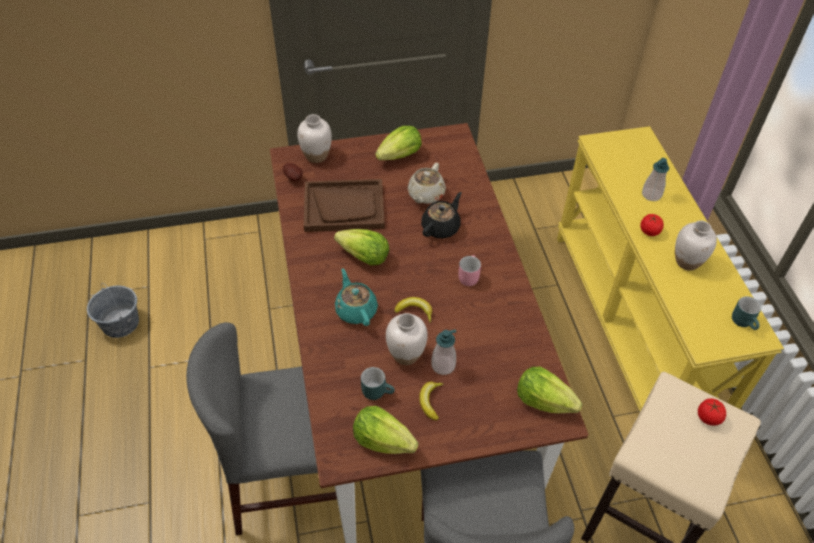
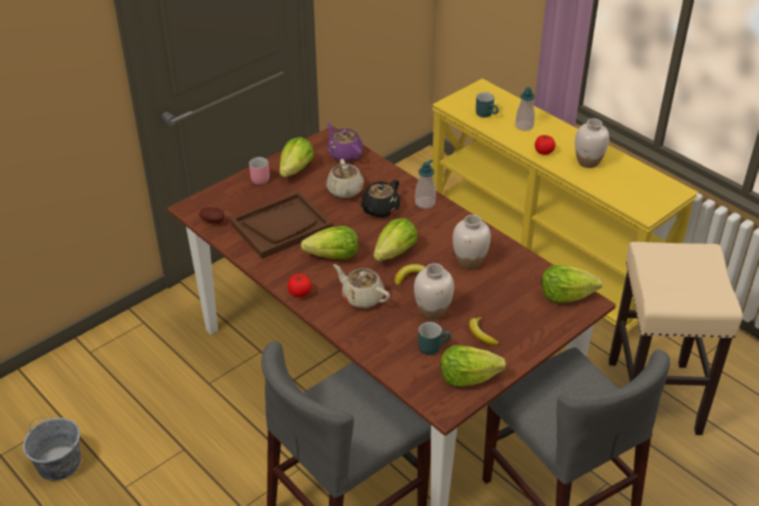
camera: 30 degrees left, 10 degrees down
(316, 156) = (219, 197): white vase -> white vase (470, 261)
(356, 310) = (362, 297): turquoise teapot -> beige teapot
(420, 278) = (395, 253): none -> lettuce
(441, 227) = (380, 209): black teapot -> black teapot turned 150 degrees counterclockwise
(443, 365) = (469, 305): soap dispenser -> soap dispenser (425, 203)
(454, 156) = (344, 154): none -> purple teapot
(467, 276) = (433, 236): pink mug -> pink mug (258, 178)
(708, 417) = (685, 257): tomato -> tomato (300, 293)
(745, 322) = (660, 185): turquoise mug -> turquoise mug (487, 114)

